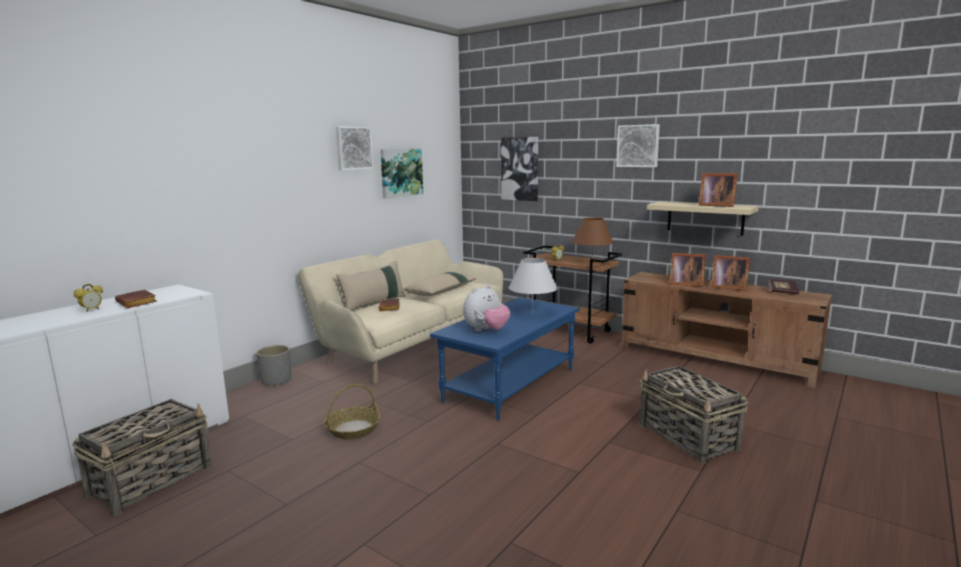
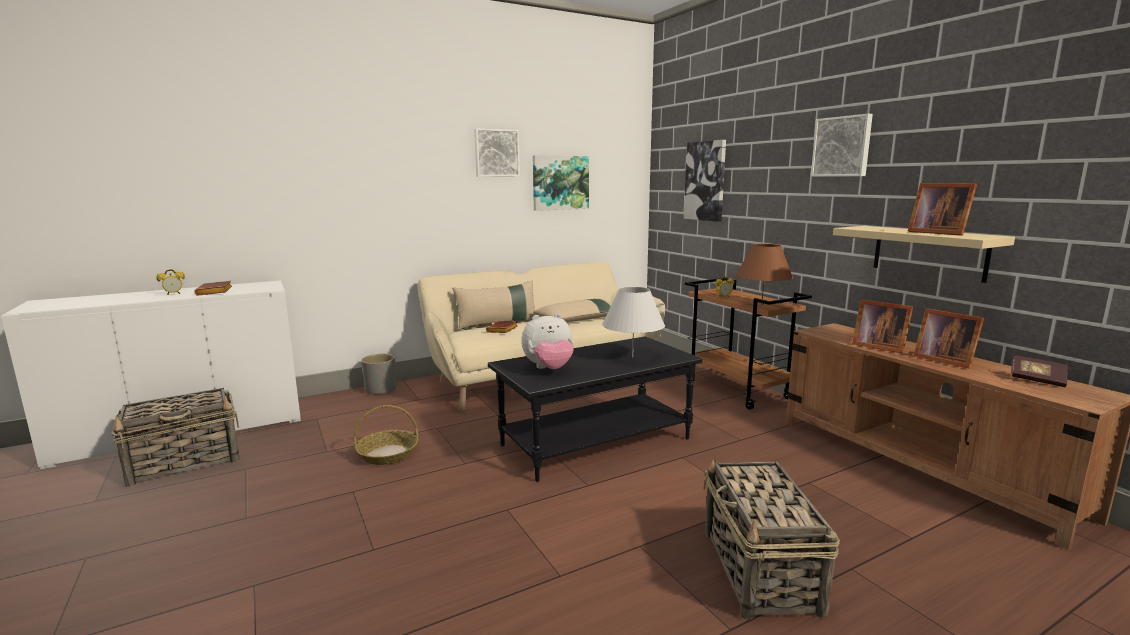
camera: 25 degrees right, 0 degrees up
(509, 385) = (595, 441): blue coffee table -> black coffee table

